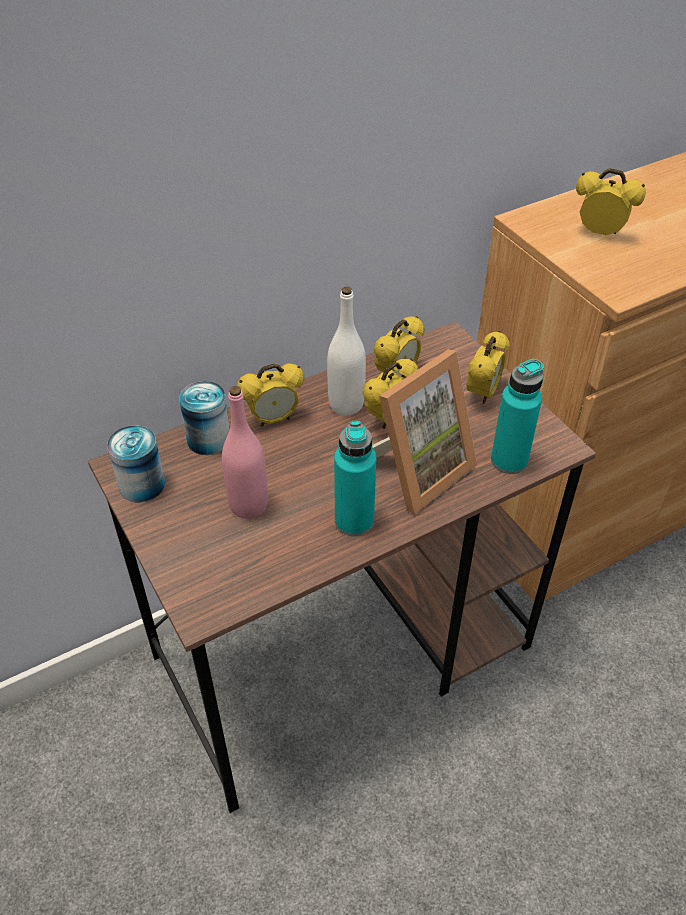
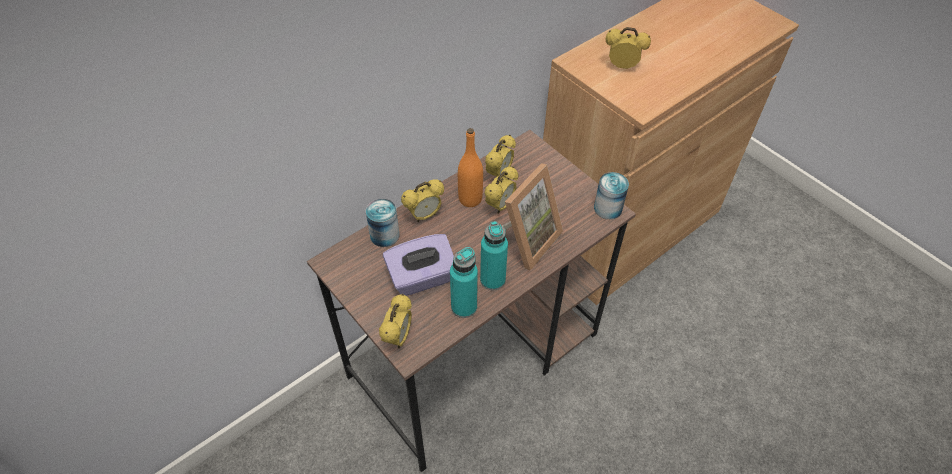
camera: 10 degrees left, 5 degrees up
(142, 485) = (348, 273): can -> can (608, 208)
(248, 505) = (422, 278): pink bottle -> purple tissue box
(346, 405) = (470, 199): white bottle -> orange bottle
(483, 393) = (557, 180): alarm clock -> alarm clock (398, 338)
(509, 460) = (582, 225): turquoise bottle -> turquoise bottle (464, 307)

